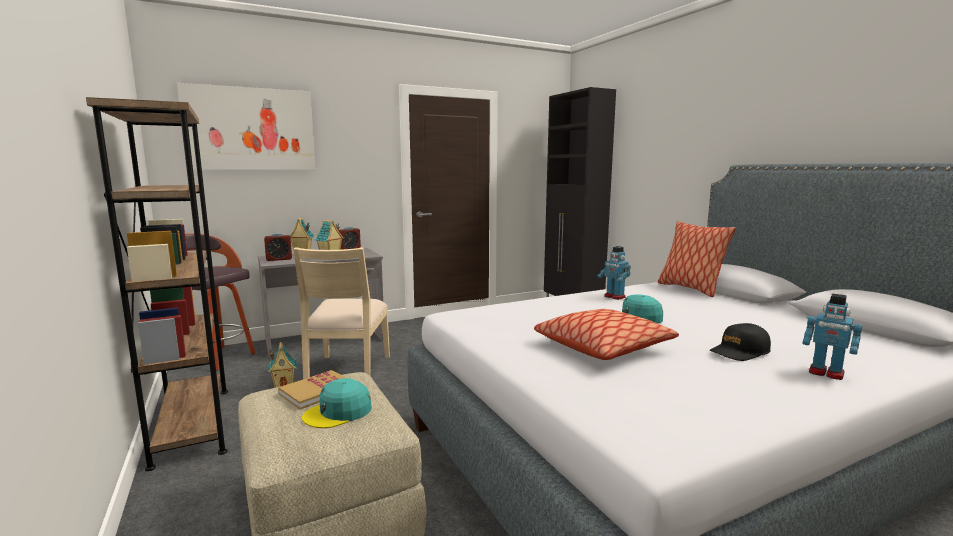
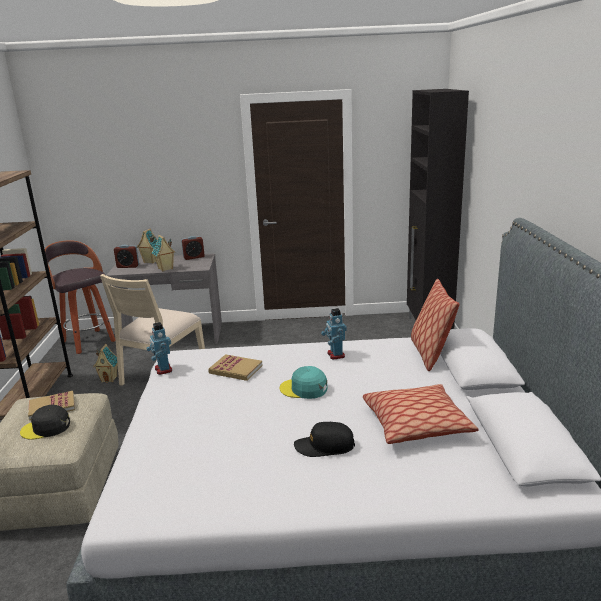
camera: 25 degrees right, 10 degrees up
(250, 129) = (107, 150): picture -> none
(338, 412) = (46, 428): turquoise cap -> black cap
(543, 314) = (235, 369): none -> book
(603, 347) = (227, 417): pillow -> pillow (416, 424)
(826, 373) = (353, 486): toy robot -> toy robot (163, 370)

